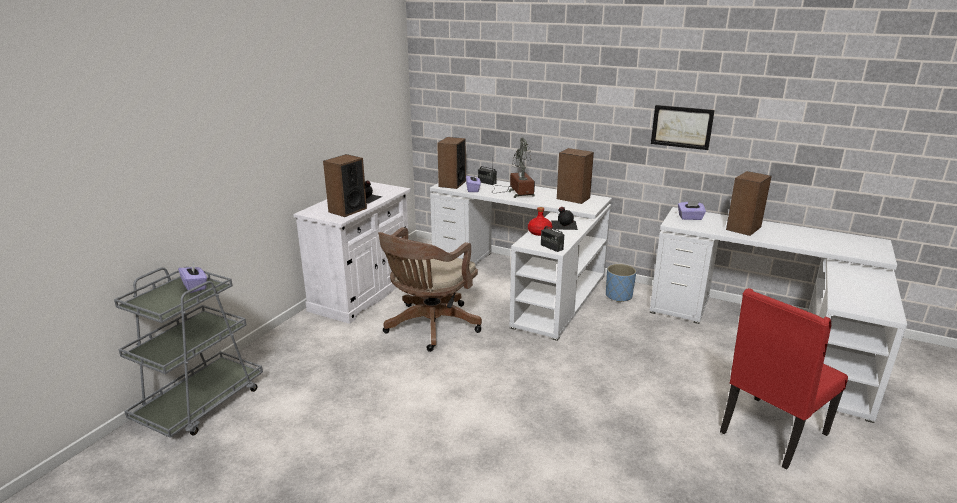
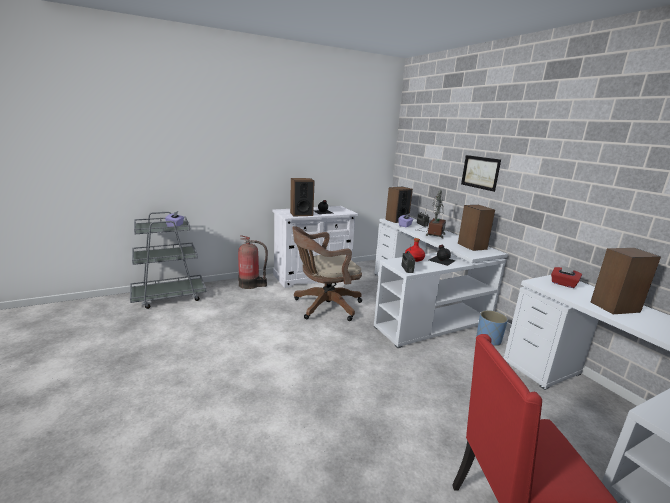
camera: 35 degrees right, 5 degrees down
(297, 337) = (251, 285): none -> fire extinguisher
(681, 127) = (578, 196): picture -> picture (480, 172)
(690, 218) = (563, 284): purple tissue box -> red tissue box

